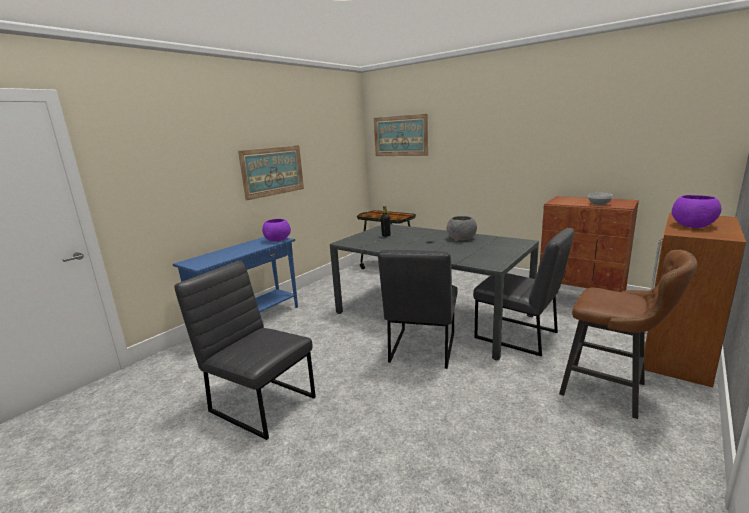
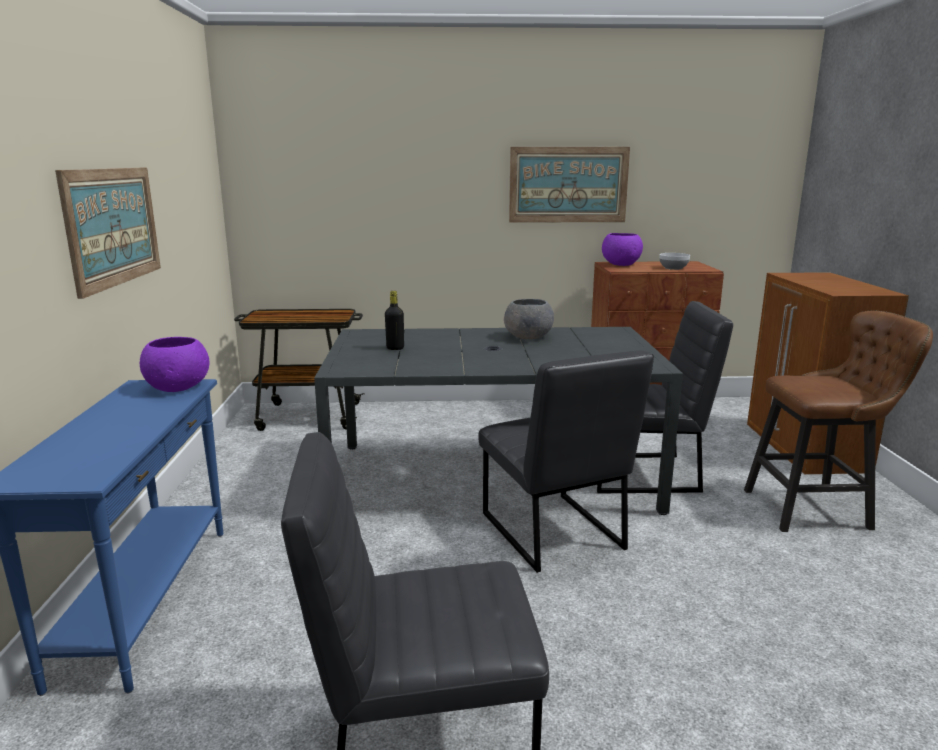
camera: 40 degrees left, 0 degrees up
(400, 136) = (309, 161): picture -> picture (568, 185)
(692, 225) = (827, 284): purple bowl -> purple bowl (621, 264)

